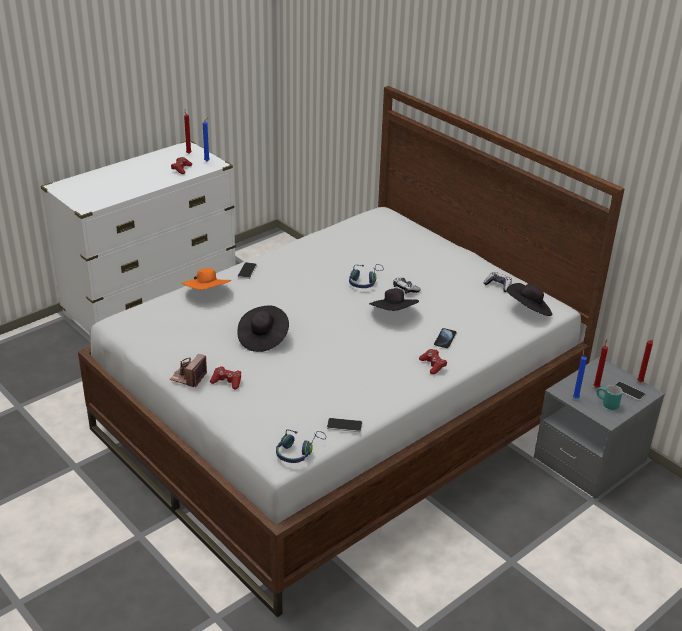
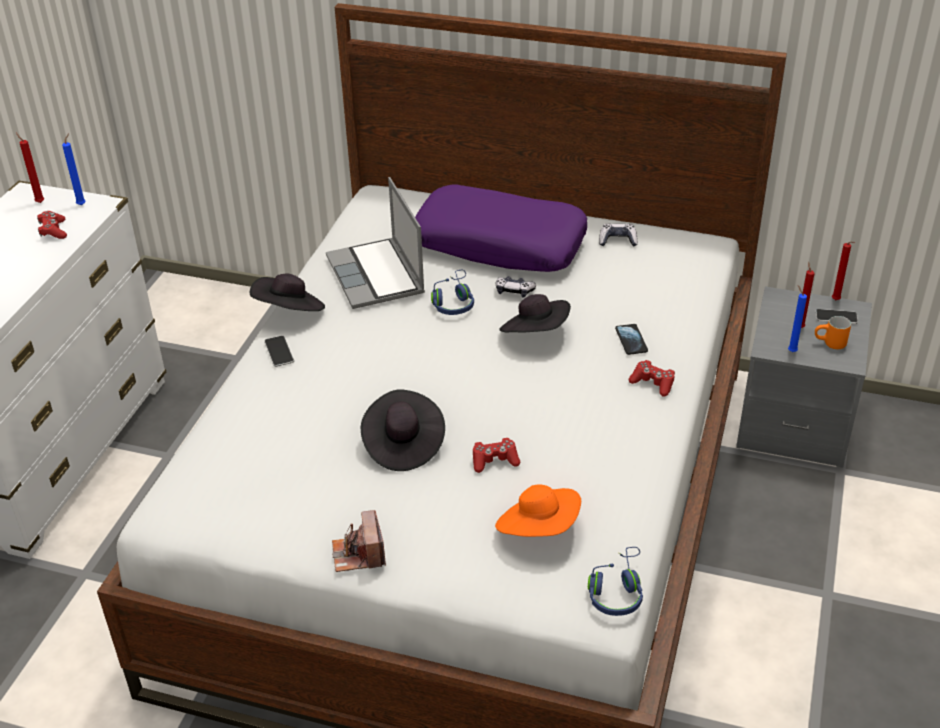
camera: 30 degrees left, 5 degrees up
(207, 293) = (255, 411): orange hat -> orange hat (539, 529)
(227, 381) = (419, 534): red game controller -> red game controller (494, 460)
(337, 253) = (377, 276): none -> laptop
(344, 425) = (635, 522): phone -> none
(424, 262) = (500, 243): none -> purple pillow
(528, 310) = (684, 260): black hat -> black hat (290, 311)
(606, 404) = (830, 344): turquoise mug -> orange mug

